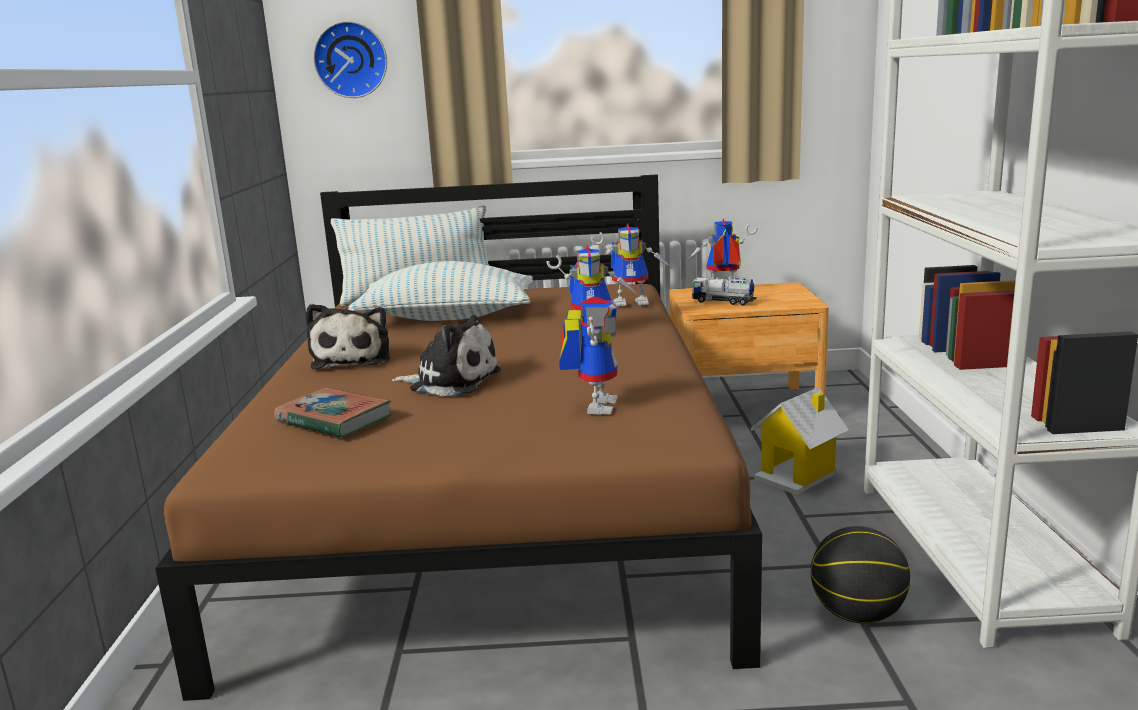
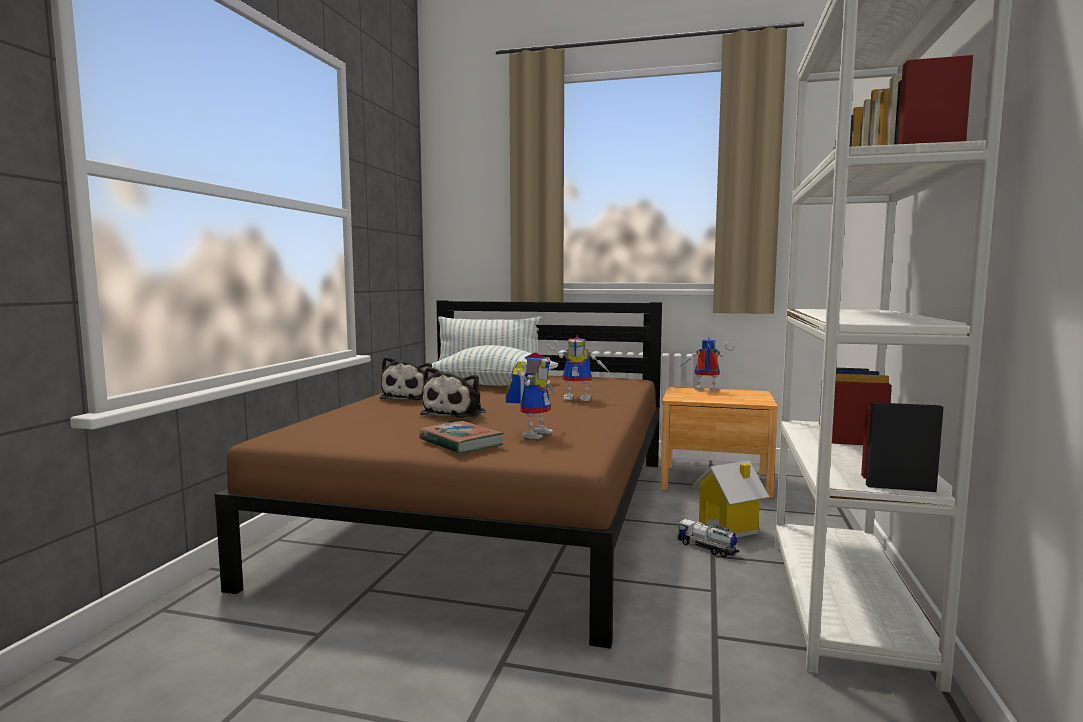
camera: 15 degrees right, 10 degrees down
(334, 419) = (362, 422): book -> book (461, 443)
(351, 60) = (469, 219): wall clock -> none
(451, 381) = (456, 413): plush toy -> plush toy turned 75 degrees clockwise
(633, 302) = (624, 386): toy robot -> none
(723, 302) = (699, 396): toy truck -> toy truck (707, 548)
(857, 615) = (713, 628): basketball -> none

